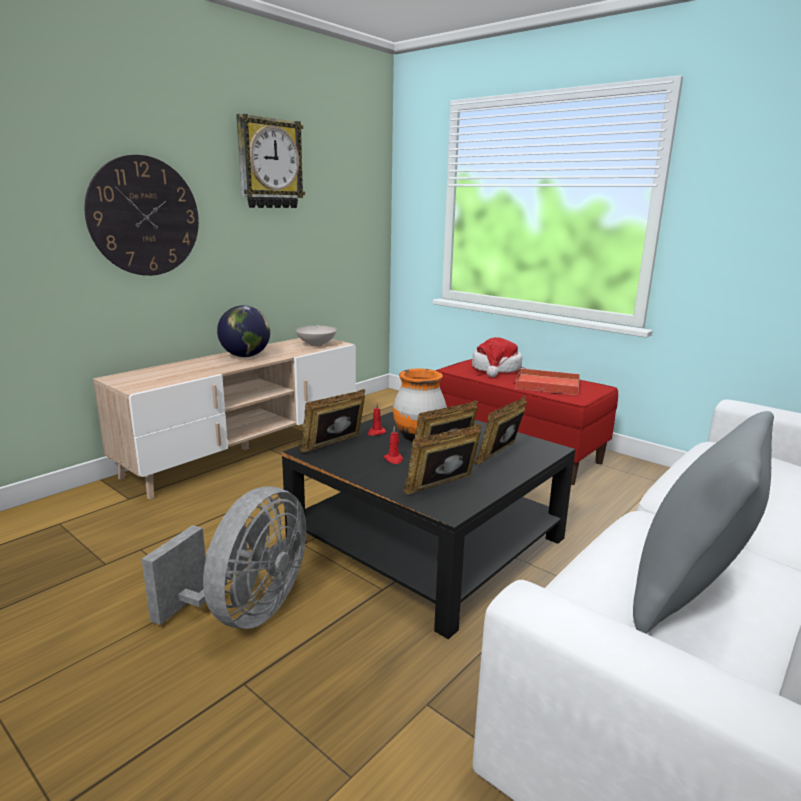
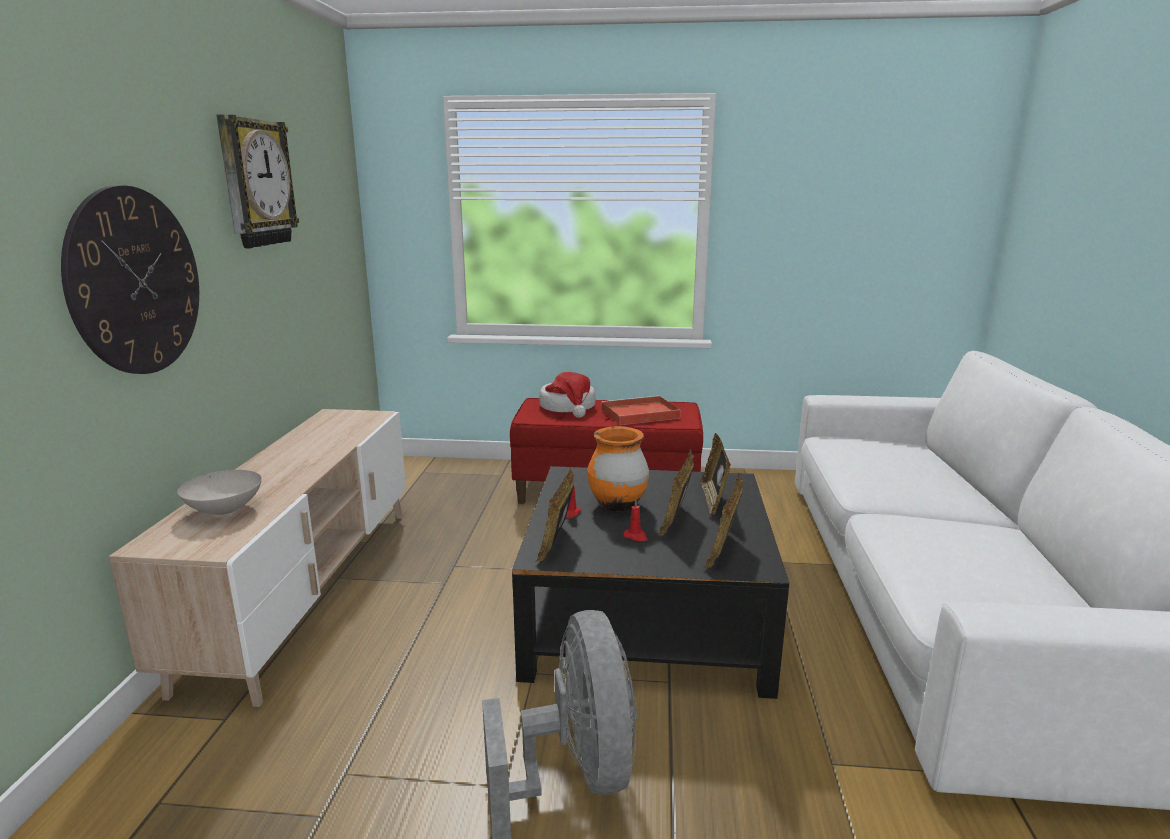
camera: 35 degrees left, 0 degrees up
(246, 356) = (289, 460): globe -> none
(317, 344) = (353, 422): white bowl -> white bowl (225, 509)
(688, 594) = (988, 569): grey pillow -> none

